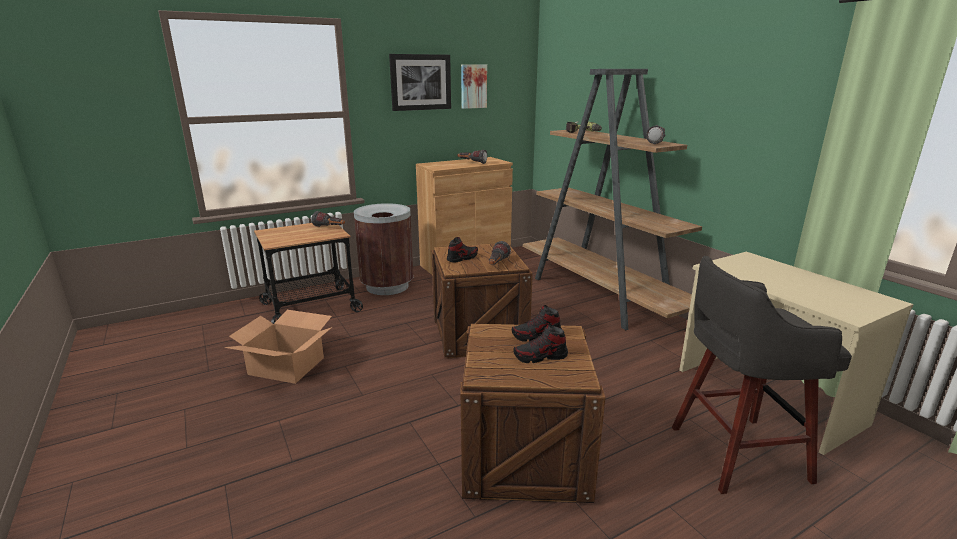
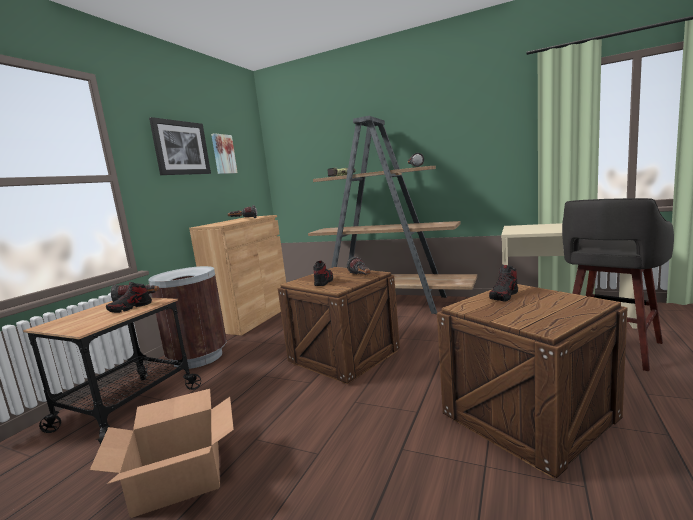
camera: 35 degrees left, 10 degrees down
(540, 357) = (541, 303): shoe -> shoe (130, 308)

